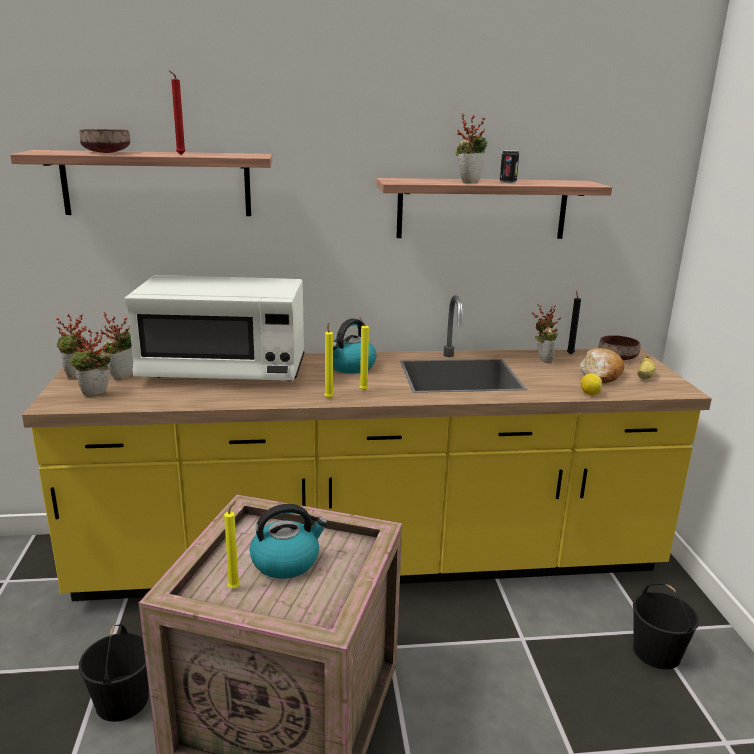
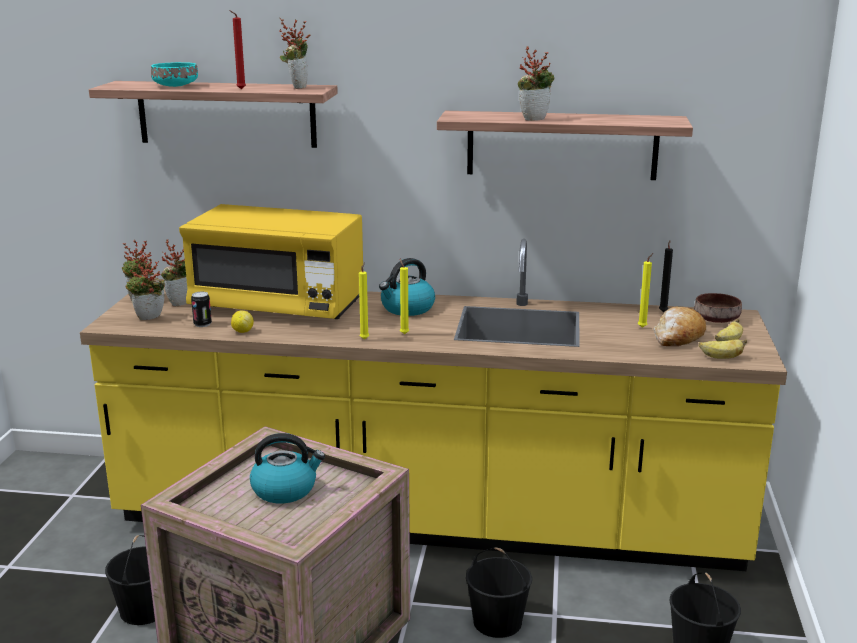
camera: 15 degrees right, 0 degrees up
(105, 152) = (174, 86): brown bowl -> turquoise bowl
(224, 372) = (278, 306): white microwave -> yellow microwave
(235, 587) = (230, 505): yellow candle -> yellow candle (643, 327)
(477, 653) = (498, 621): none -> black bucket
(507, 182) = (578, 119): can -> can (202, 324)
(542, 360) = (624, 316): potted plant -> potted plant (297, 87)
(589, 393) = (646, 356): lemon -> lemon (242, 331)
(650, 390) = (721, 358): none -> banana

